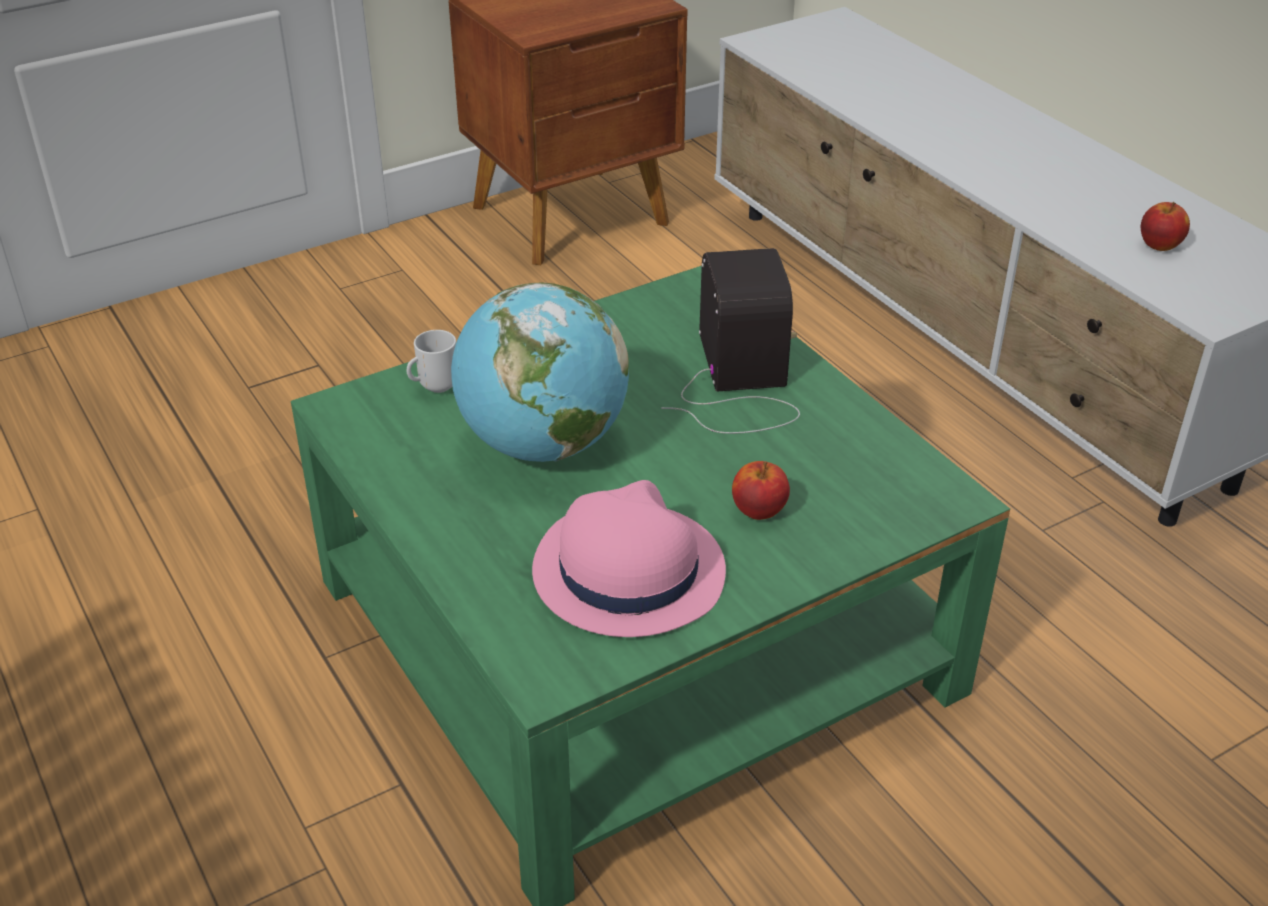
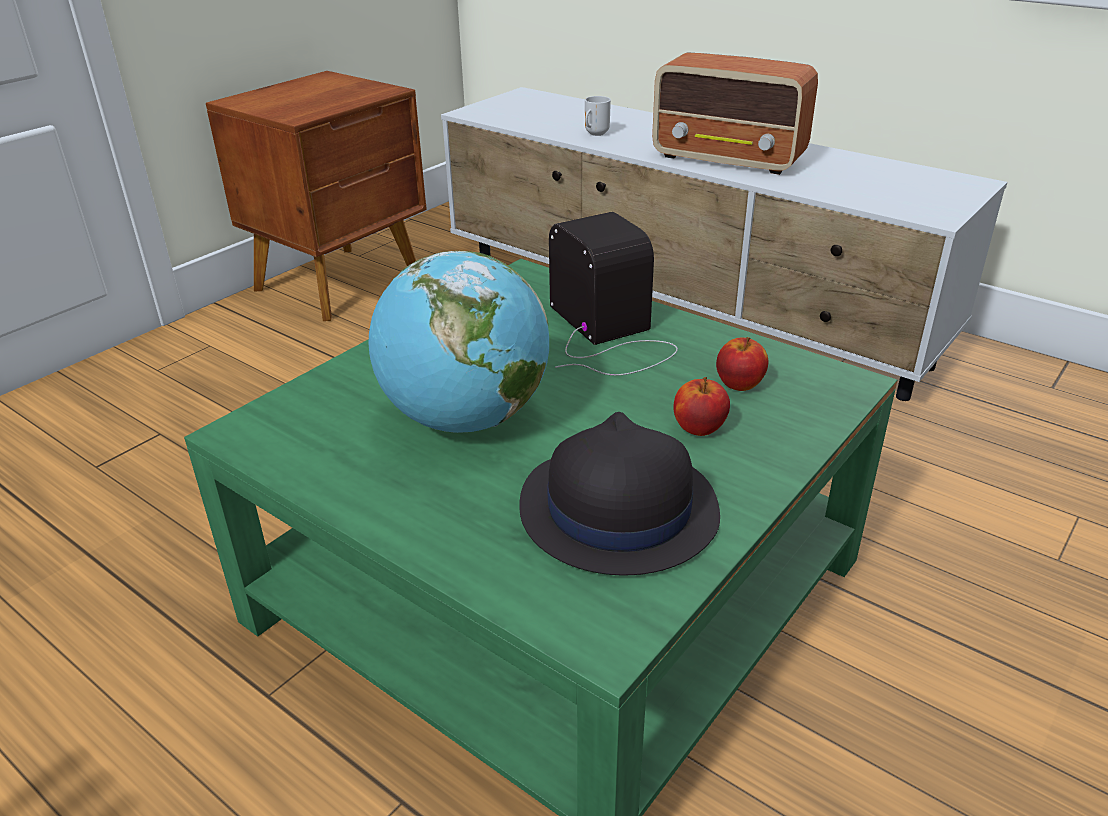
camera: 20 degrees left, 5 degrees down
(435, 386) = (331, 393): mug -> mug (595, 134)
(627, 571) = (617, 509): pink hat -> black hat
(1022, 176) = (730, 159): none -> radio
(1159, 245) = (861, 183): apple -> apple (739, 384)

